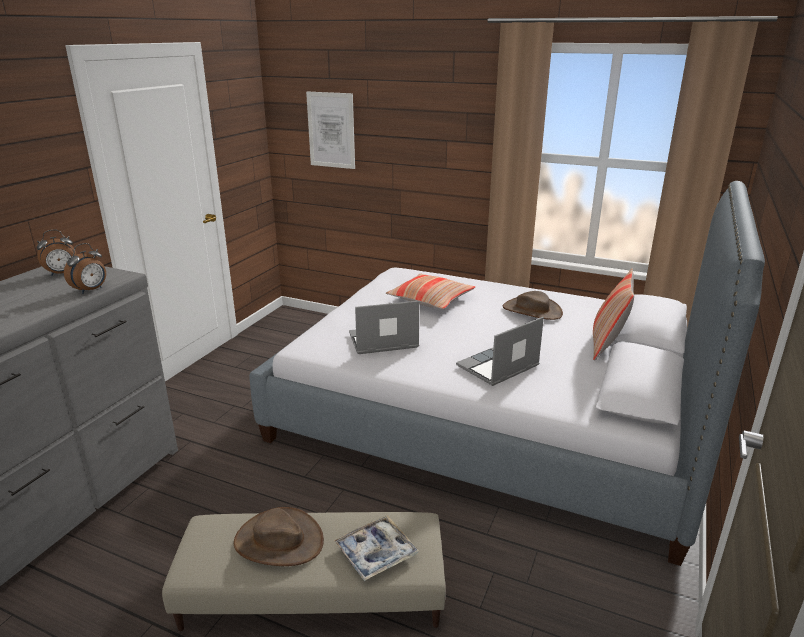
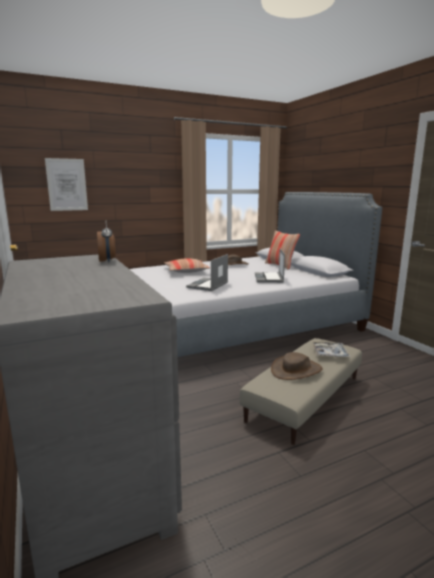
camera: 50 degrees left, 10 degrees down
(62, 274) = (47, 262): alarm clock -> none

